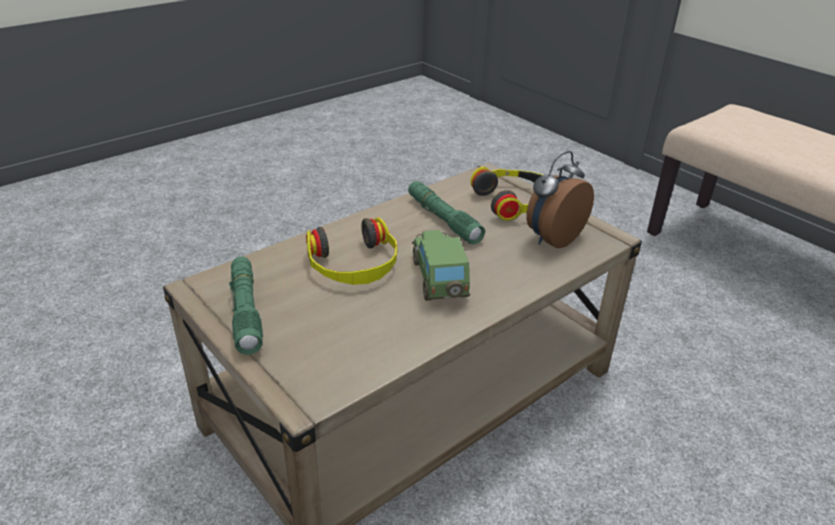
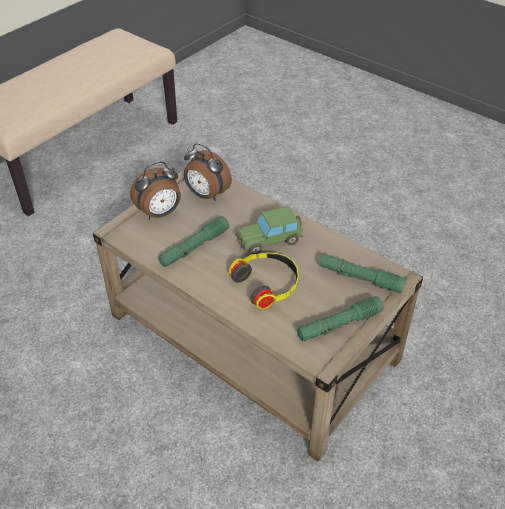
camera: 100 degrees left, 10 degrees up
(323, 353) = (360, 278): none -> green flashlight
(514, 201) = (160, 213): headphones -> alarm clock

